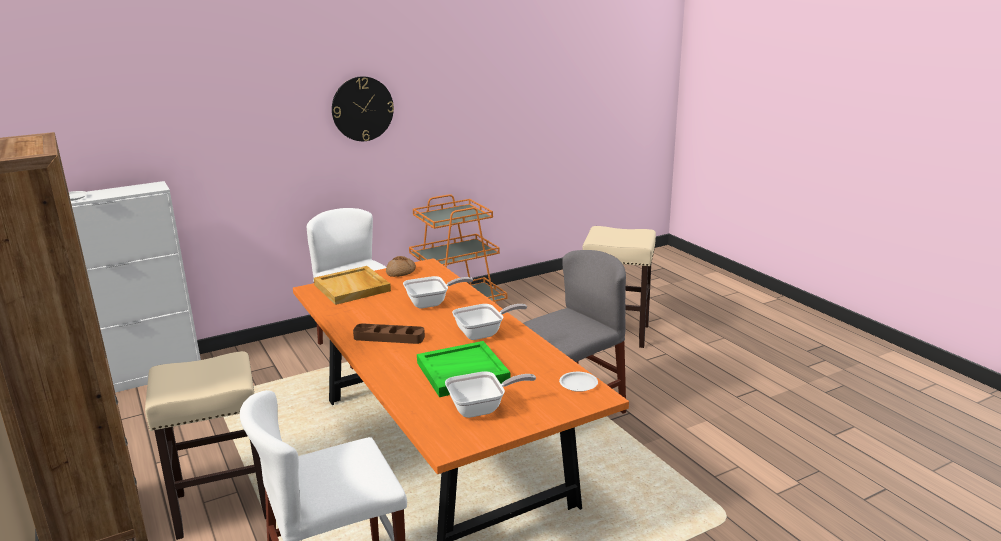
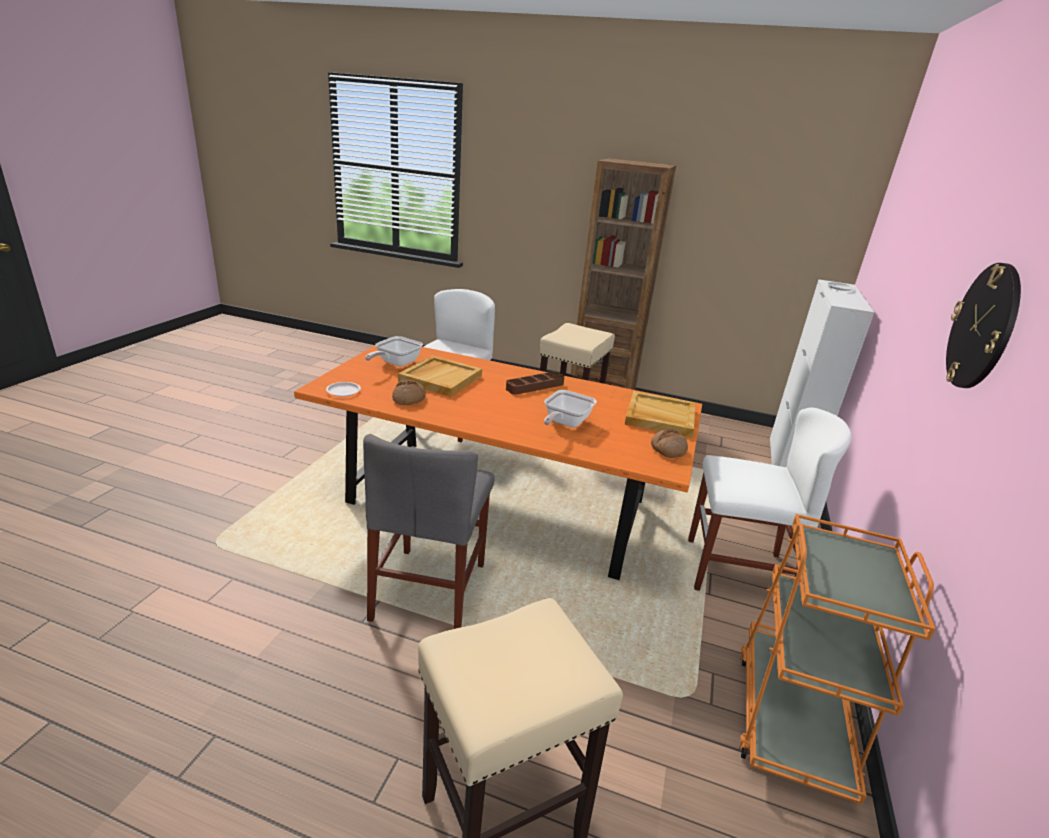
camera: 135 degrees right, 5 degrees up
(462, 372) = (440, 378): green tray -> beige tray
(483, 333) = (471, 409): frying pan -> none
(524, 358) = (409, 398): none -> bread

